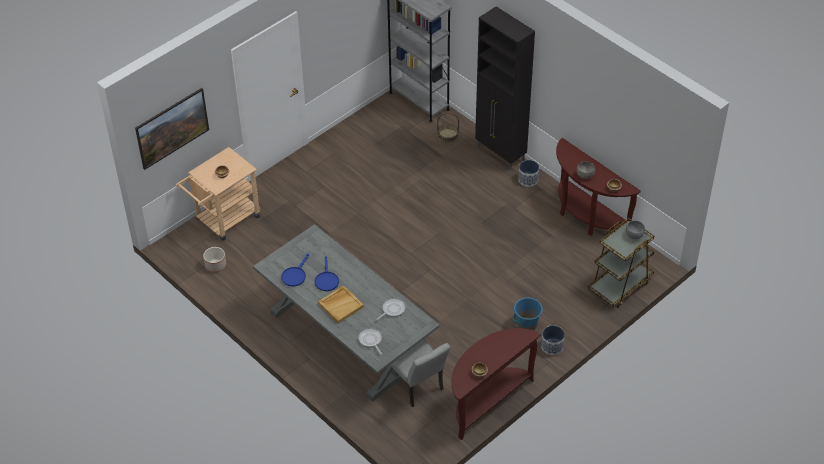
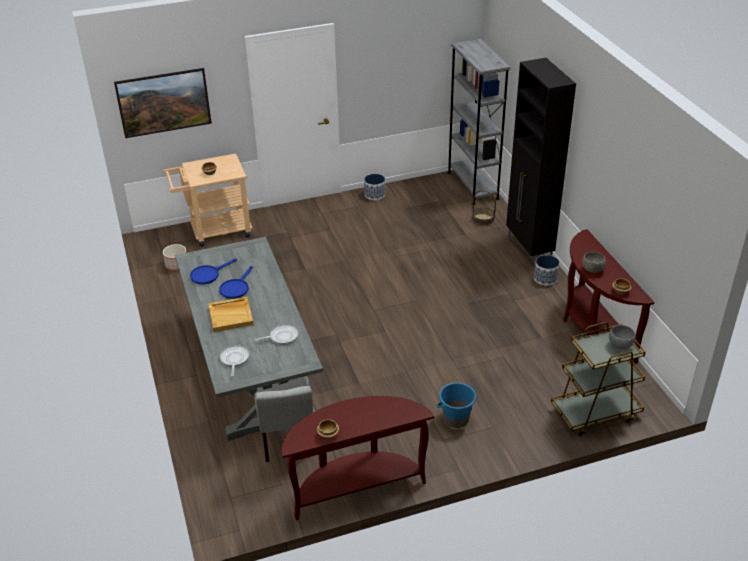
camera: 25 degrees right, 10 degrees down
(552, 346) = (472, 452): planter -> planter (375, 195)

